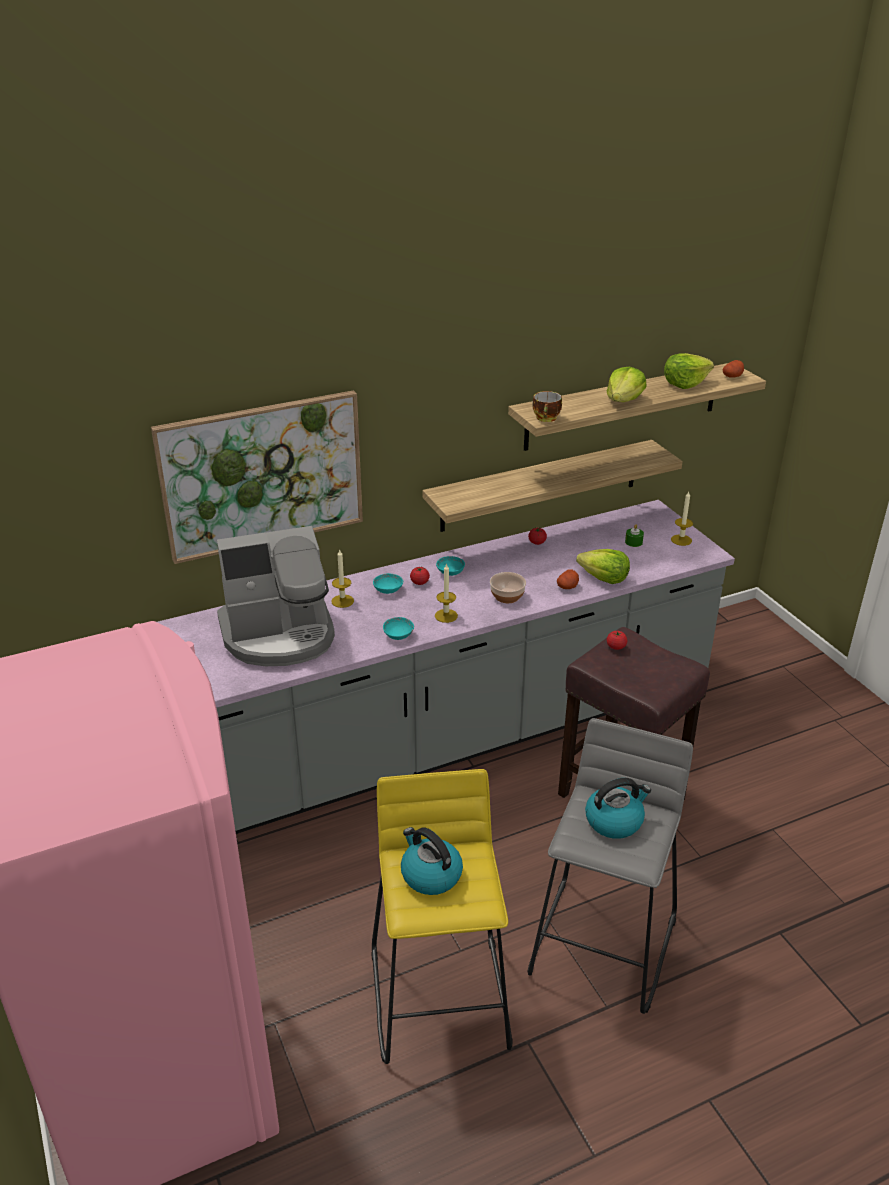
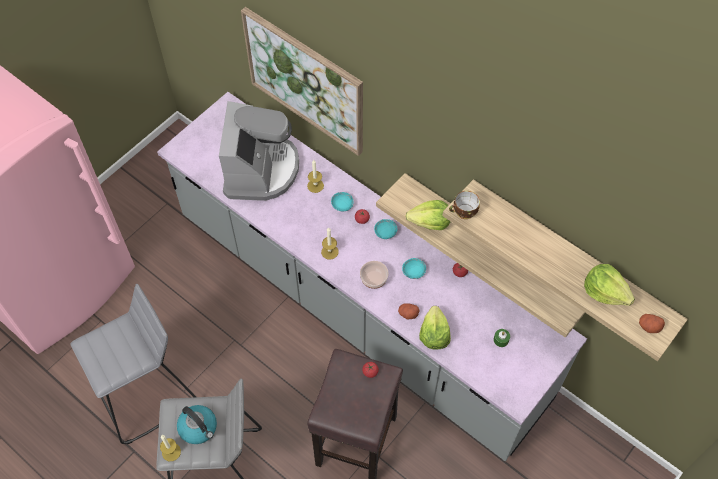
camera: 65 degrees right, 25 degrees up
(279, 635) = (260, 170): coffee machine -> coffee machine turned 135 degrees counterclockwise
(398, 635) = (292, 234): turquoise bowl -> turquoise bowl (413, 272)
(430, 875) = (116, 343): kettle -> none
(441, 996) = (147, 394): yellow stool -> grey stool
(624, 401) = (534, 255): lettuce -> lettuce (430, 223)
(681, 540) = (526, 374): candle -> candle (171, 452)

